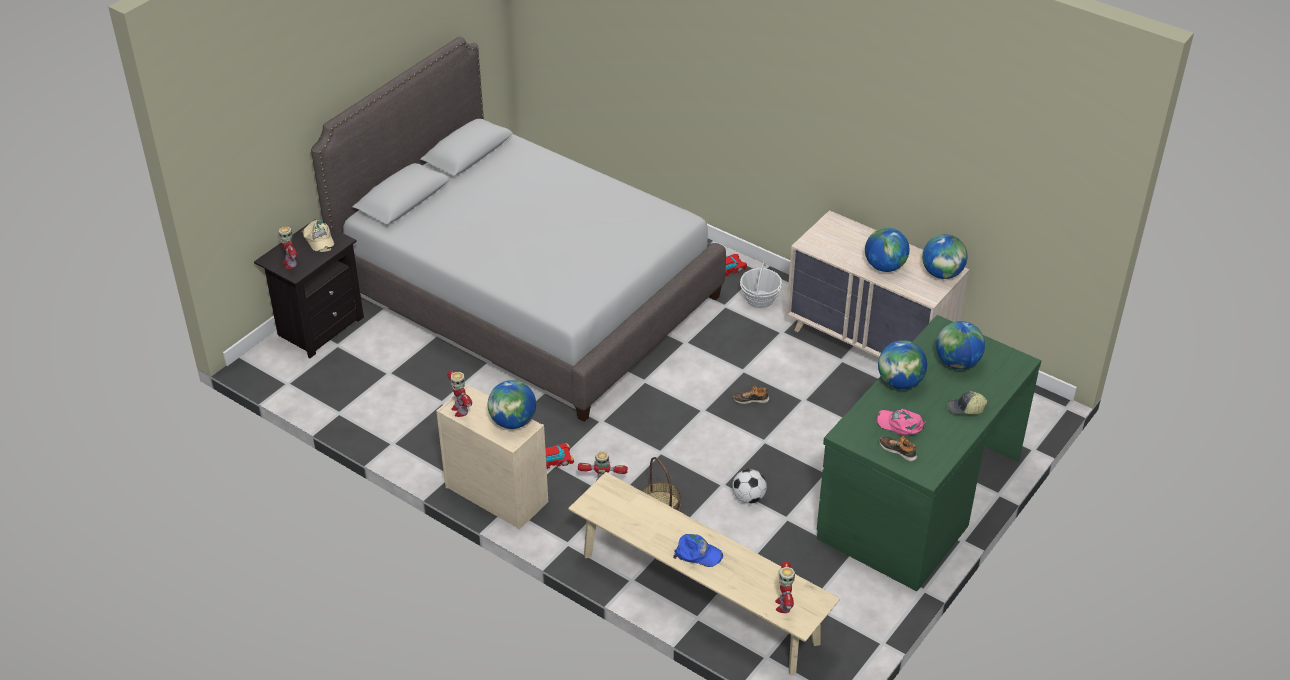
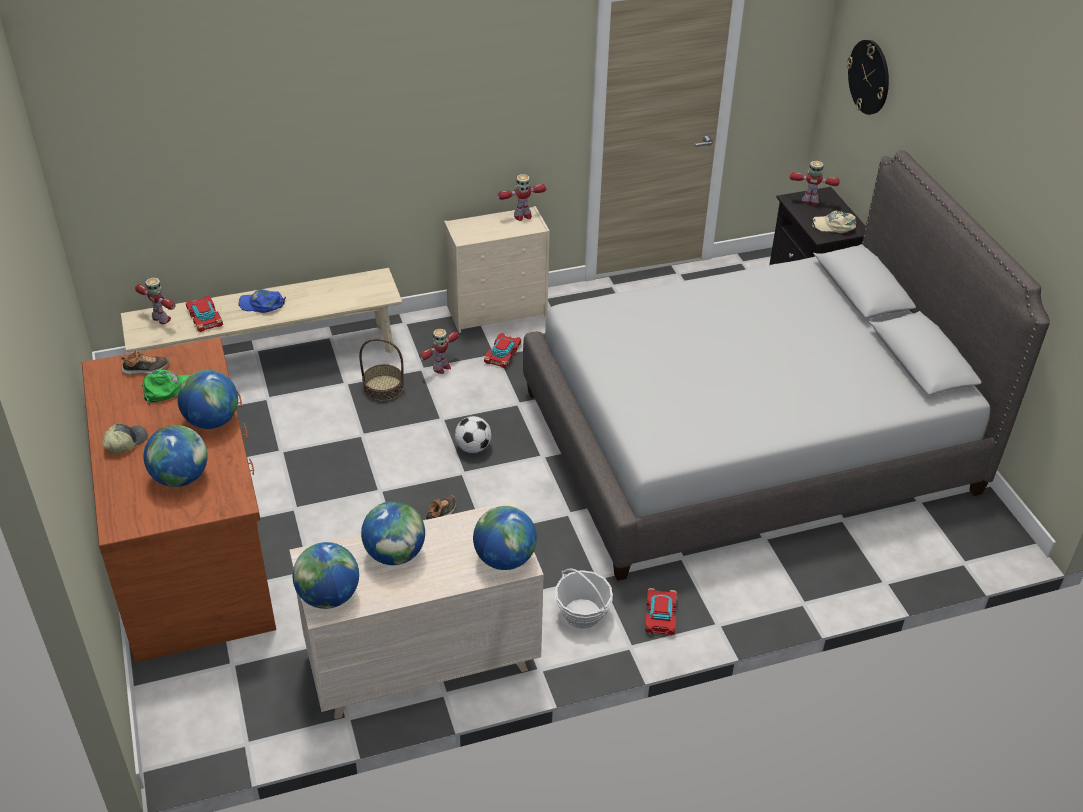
camera: 125 degrees right, 0 degrees up
(247, 143) = (869, 77): none -> wall clock
(460, 410) = (522, 216): toy robot -> toy robot turned 150 degrees clockwise
(513, 422) = (477, 234): globe -> globe (504, 559)
(697, 554) = (262, 304): blue cap -> blue cap turned 45 degrees clockwise
(748, 498) = (329, 441): football -> football (473, 447)
(751, 578) = (205, 317): none -> toy car
(900, 424) = (169, 389): pink cap -> green cap
(918, 498) = (193, 550): green desk -> brown desk

